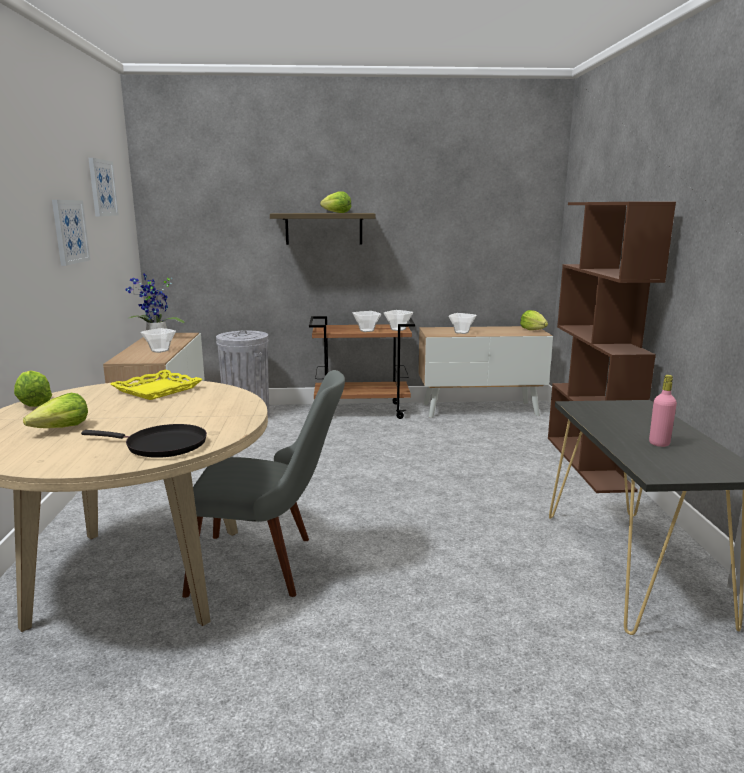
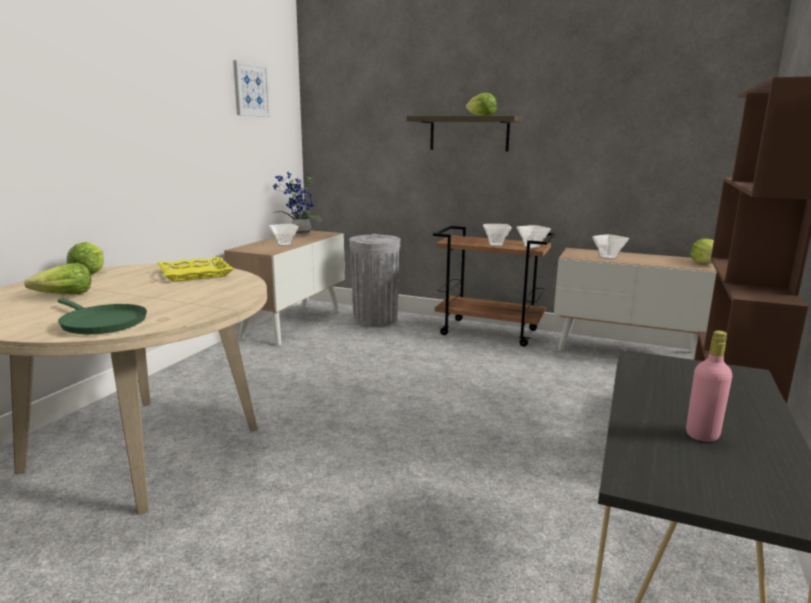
camera: 25 degrees right, 0 degrees up
(69, 231) = (195, 126): picture -> none
(161, 445) = (101, 323): black frying pan -> green frying pan
(269, 564) = (253, 469): grey chair -> none

